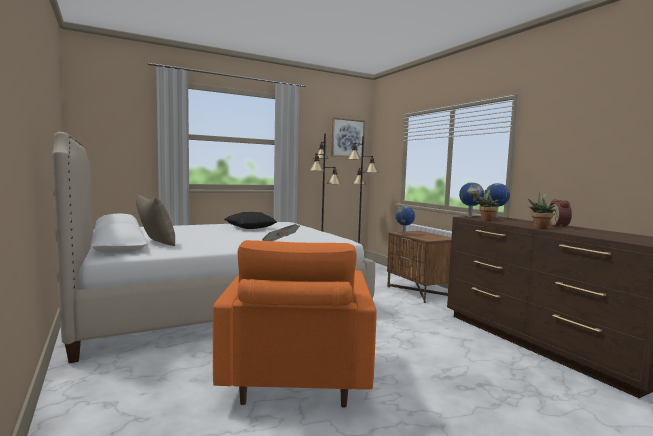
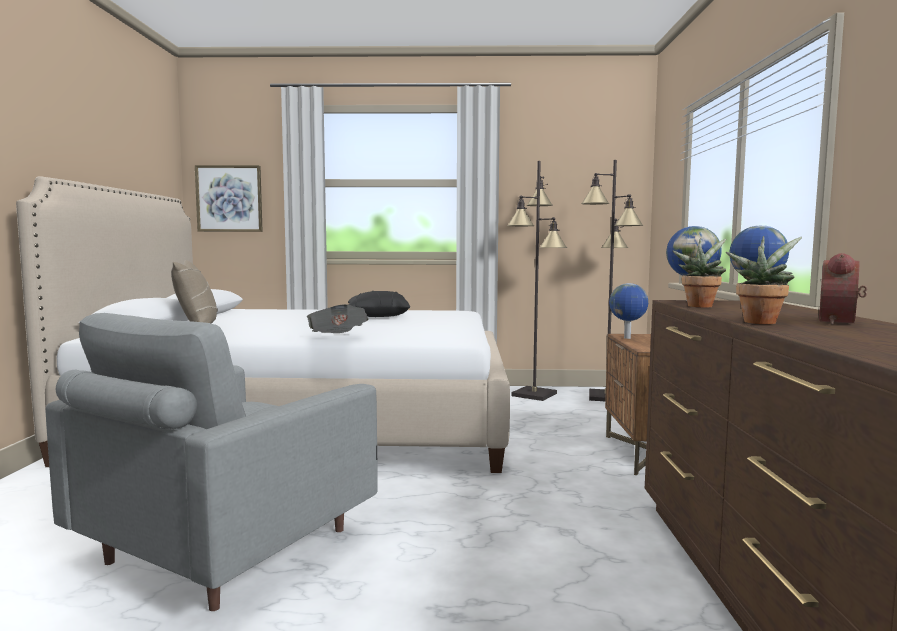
camera: 30 degrees right, 0 degrees up
(296, 378) = (224, 548): orange armchair -> grey armchair
(347, 138) = (601, 167): picture -> picture (229, 198)

